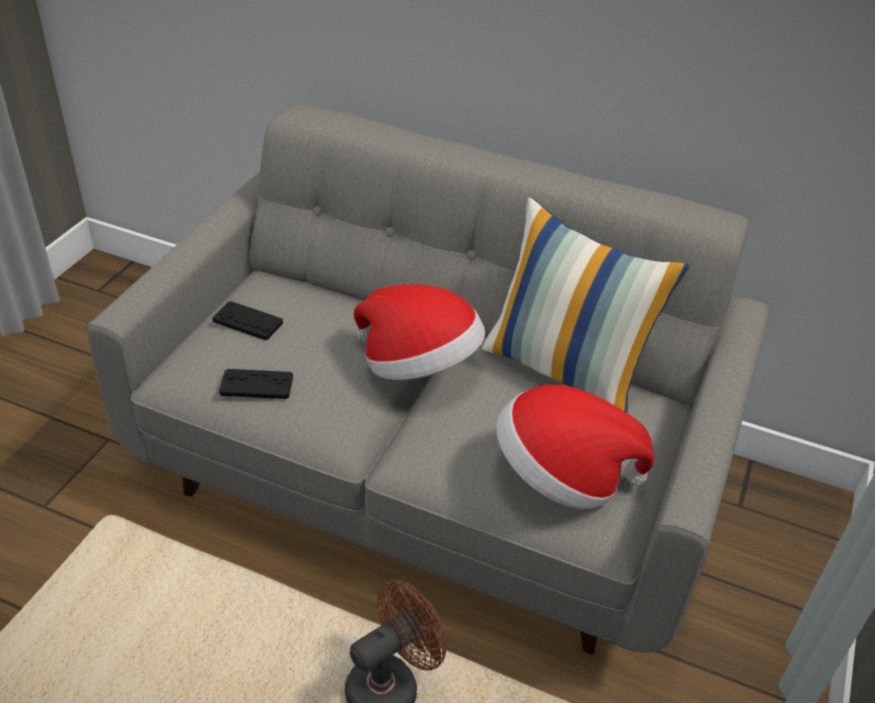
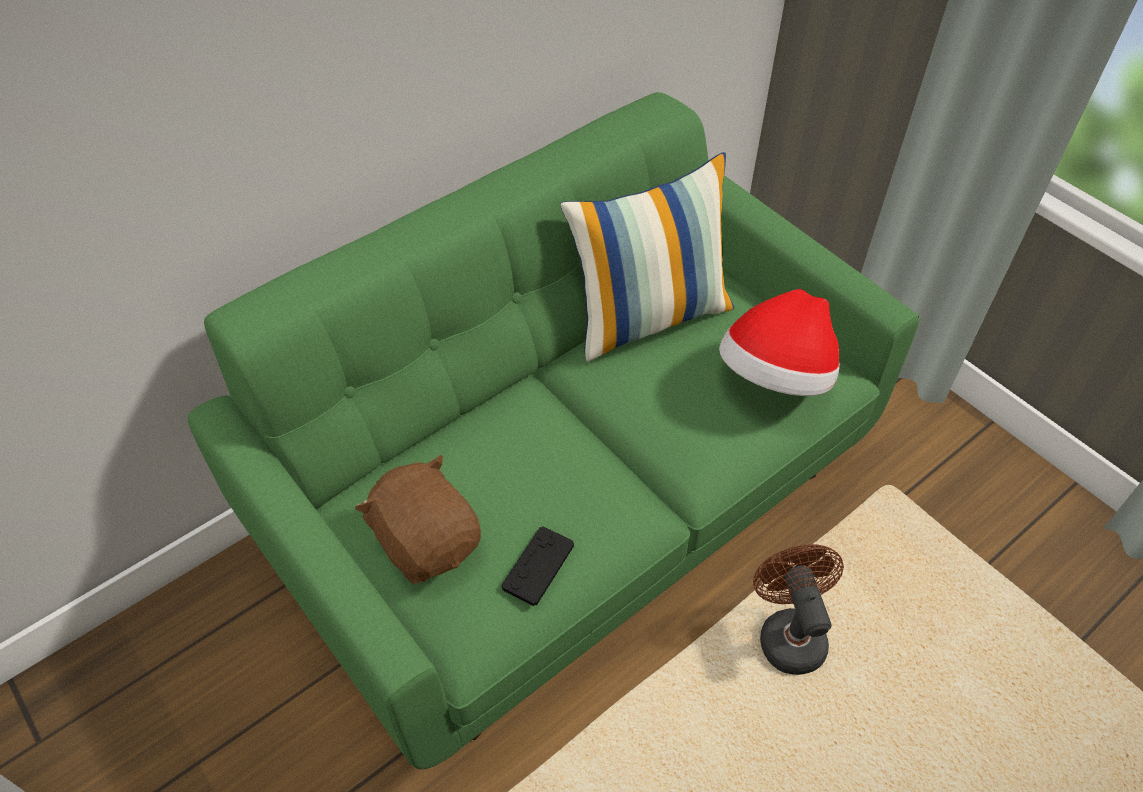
camera: 60 degrees left, 10 degrees up
(248, 322) = (427, 541): black game controller -> brown plush toy
(418, 366) = (585, 418): hat -> none
(431, 473) = (571, 501): grey sofa -> green sofa

